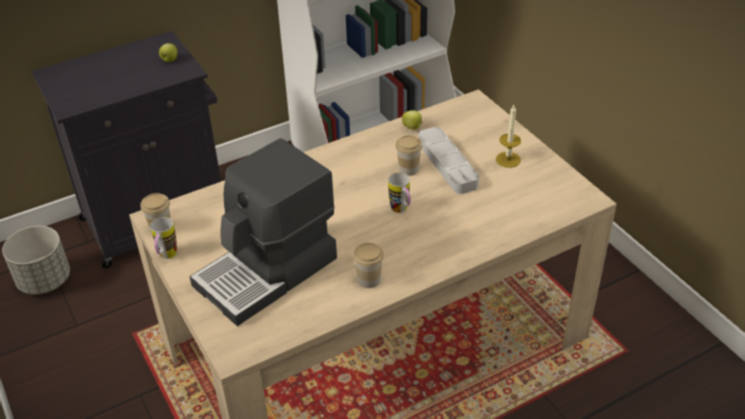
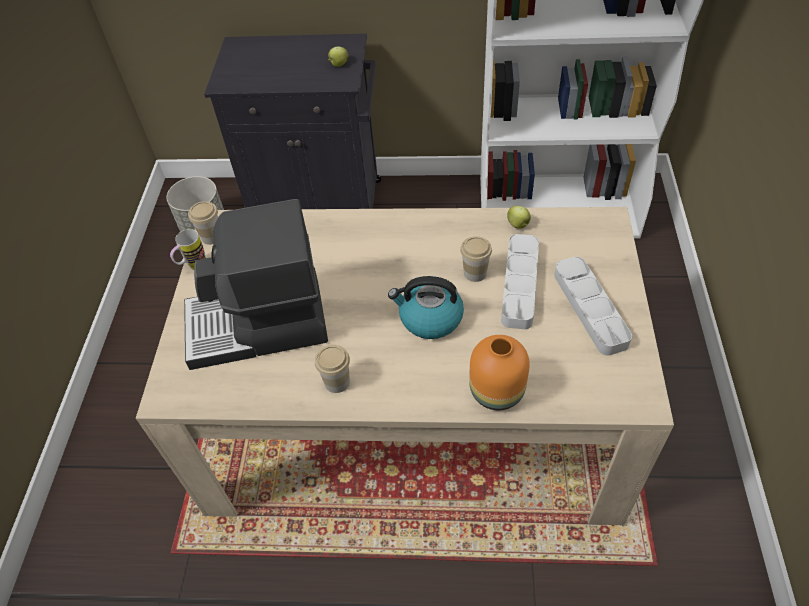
camera: 35 degrees right, 10 degrees up
(401, 211) = (429, 318): mug -> kettle
(491, 233) = (498, 390): none -> orange vase
(508, 159) = (590, 308): candle -> grey tray

